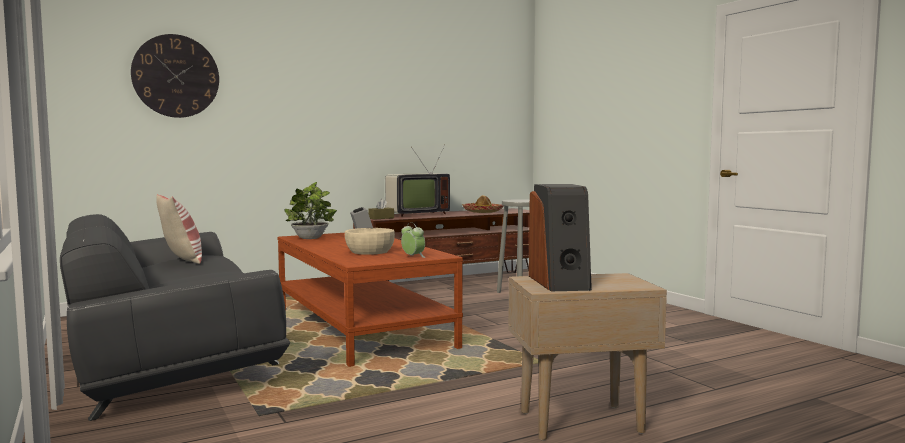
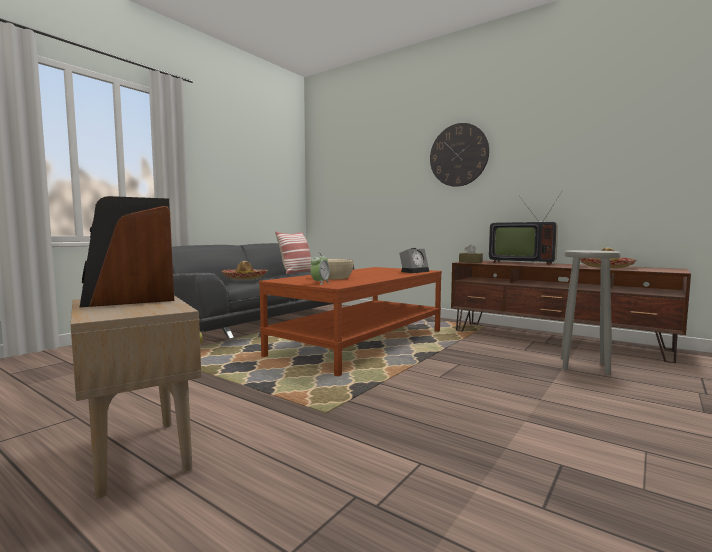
camera: 65 degrees right, 0 degrees up
(176, 76) = (361, 160): wall clock -> wall clock (458, 155)
(220, 276) = (245, 278): none -> hat
(310, 238) = (376, 269): potted plant -> none

